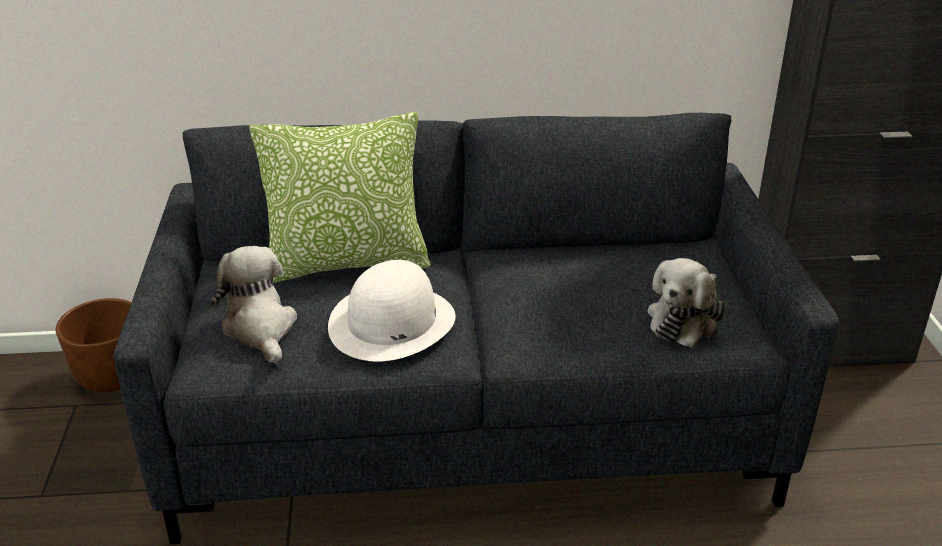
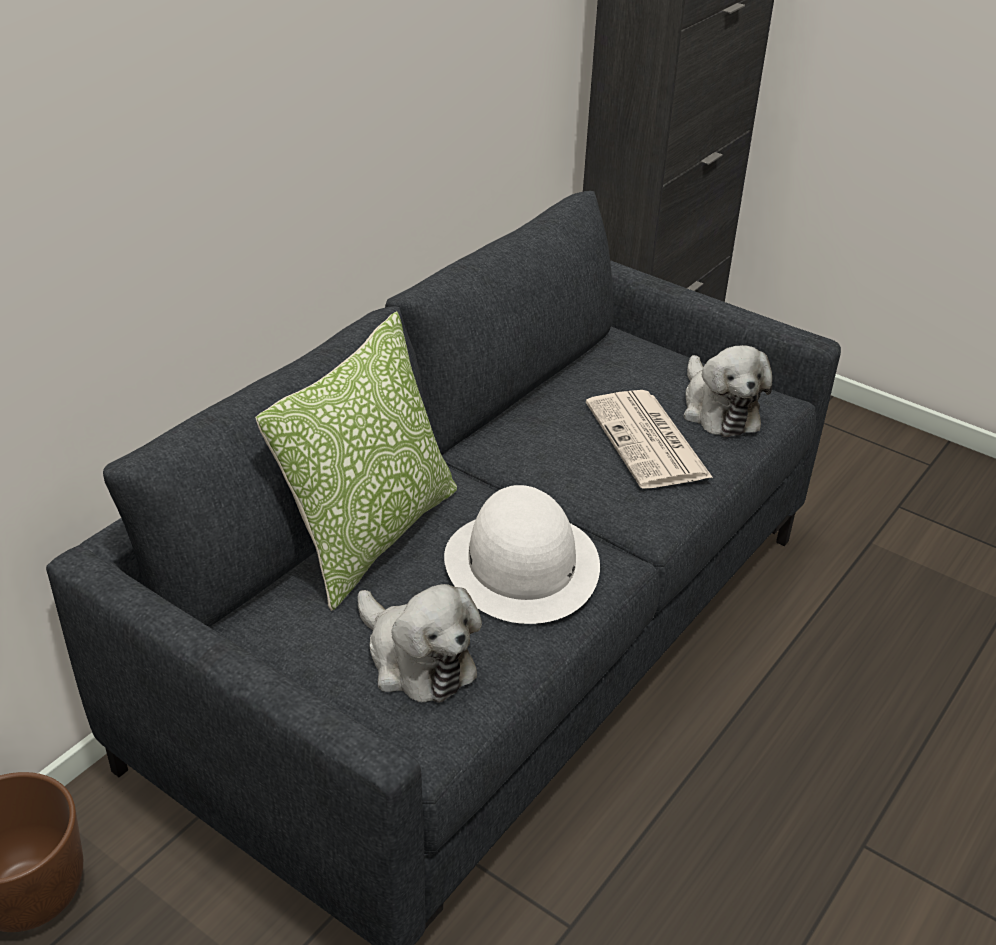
camera: 50 degrees left, 5 degrees up
(260, 329) = (416, 659): plush toy -> plush toy turned 150 degrees counterclockwise
(595, 309) = (649, 441): none -> newspaper

